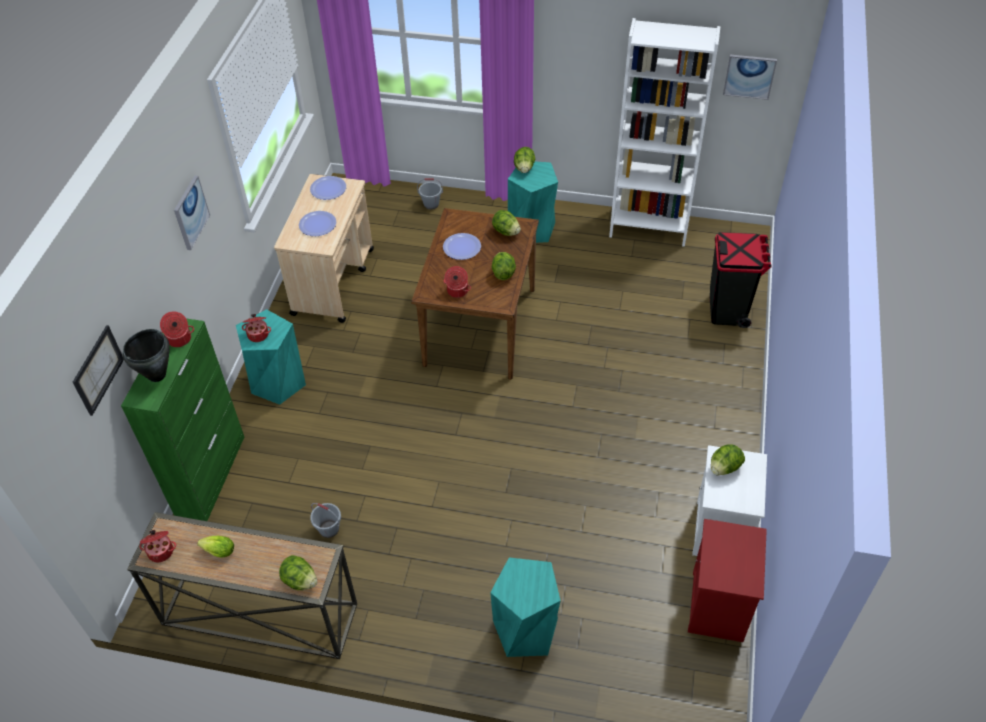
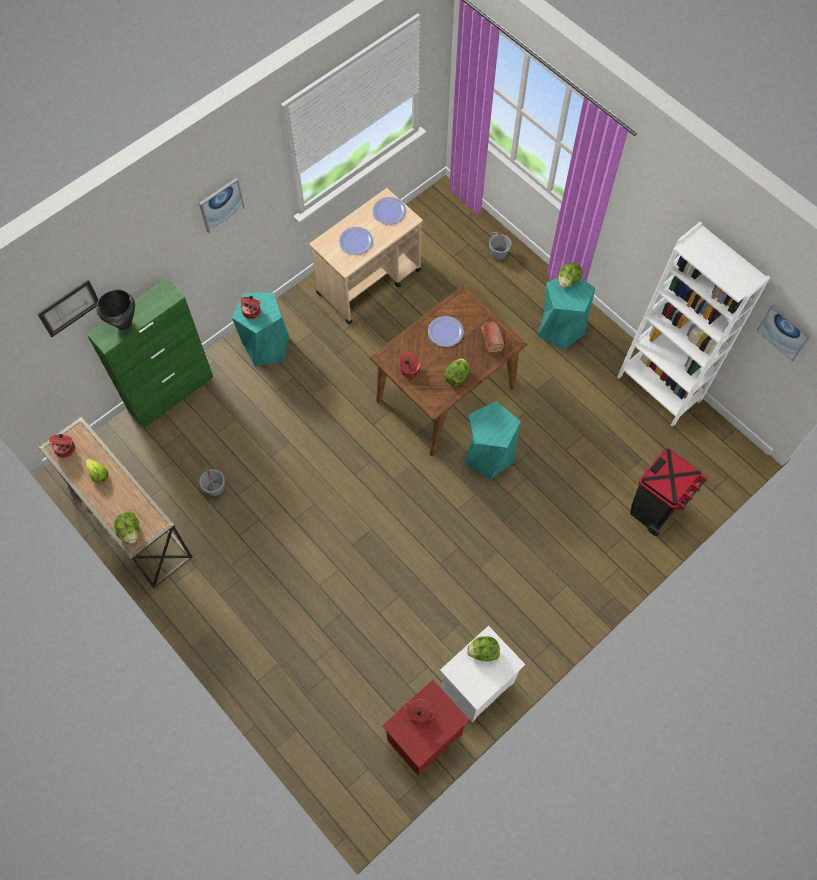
camera: 35 degrees right, 15 degrees up
(179, 339) = (158, 303): cooking pot -> cooking pot (418, 713)
(506, 232) = (491, 339): lettuce -> bread
(526, 630) = (282, 656): turquoise stool -> turquoise stool (488, 455)

